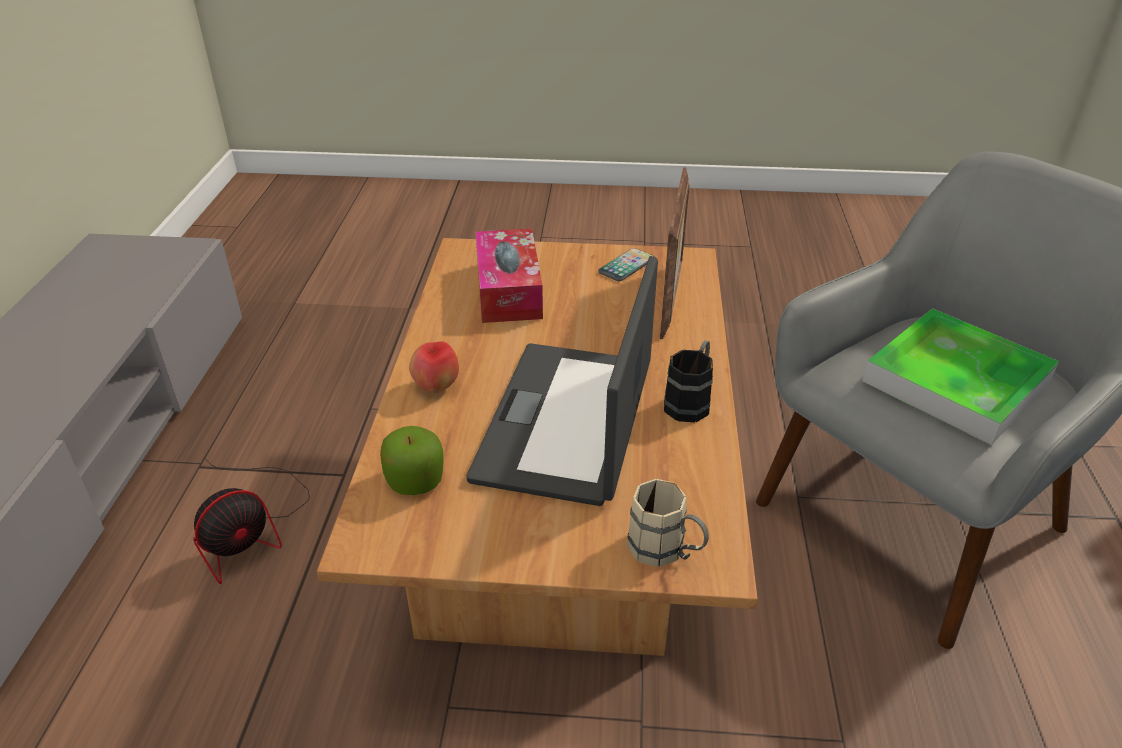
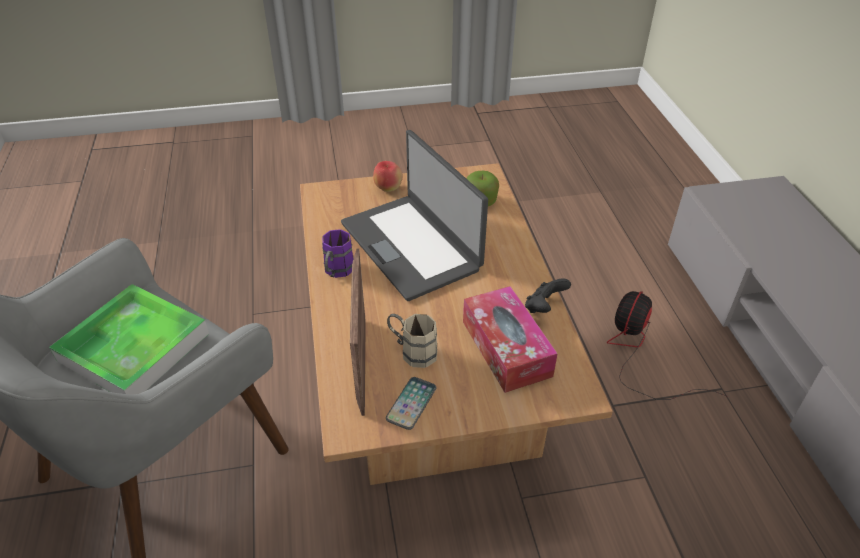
camera: 165 degrees right, 5 degrees up
(436, 388) = (505, 252): apple -> apple (388, 189)
(438, 318) = (544, 307): none -> black game controller
(569, 421) = (411, 245): laptop -> laptop turned 150 degrees clockwise
(666, 552) = (343, 192): beige mug -> beige mug (412, 351)
(690, 401) = (337, 272): black mug -> purple mug

